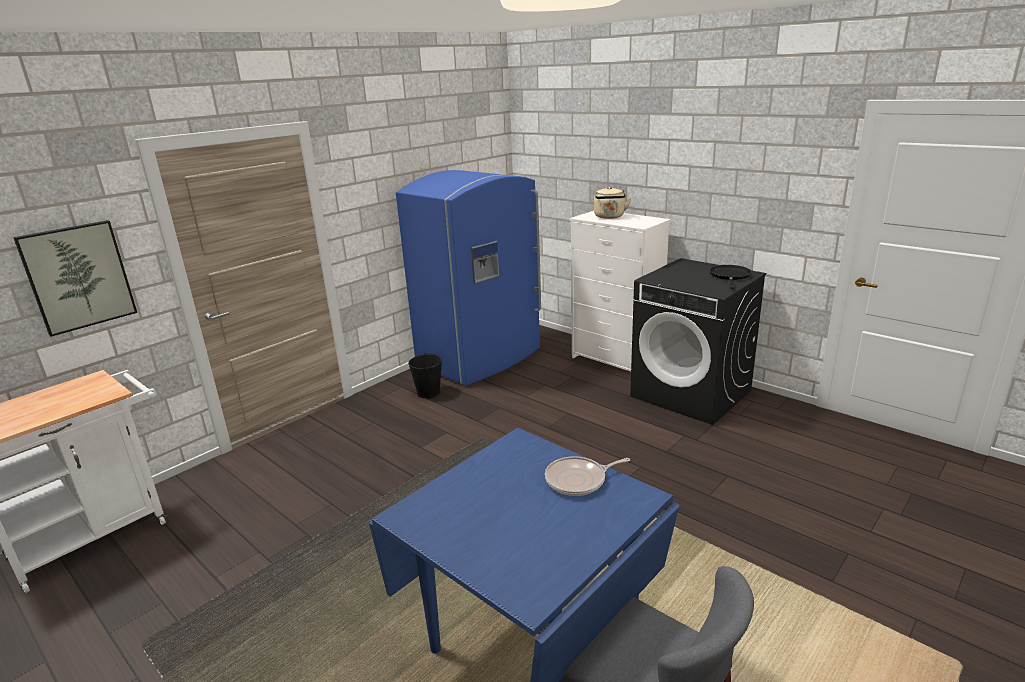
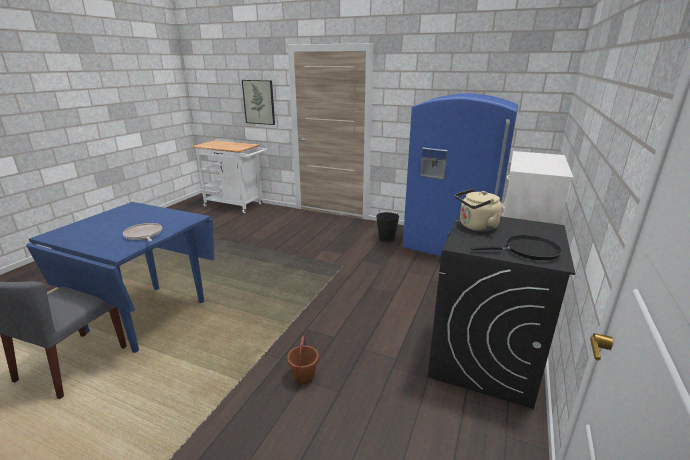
camera: 70 degrees right, 0 degrees up
(609, 217) = (538, 159): beige kettle -> beige kettle (476, 227)
(703, 495) = (303, 376): none -> brown bucket

